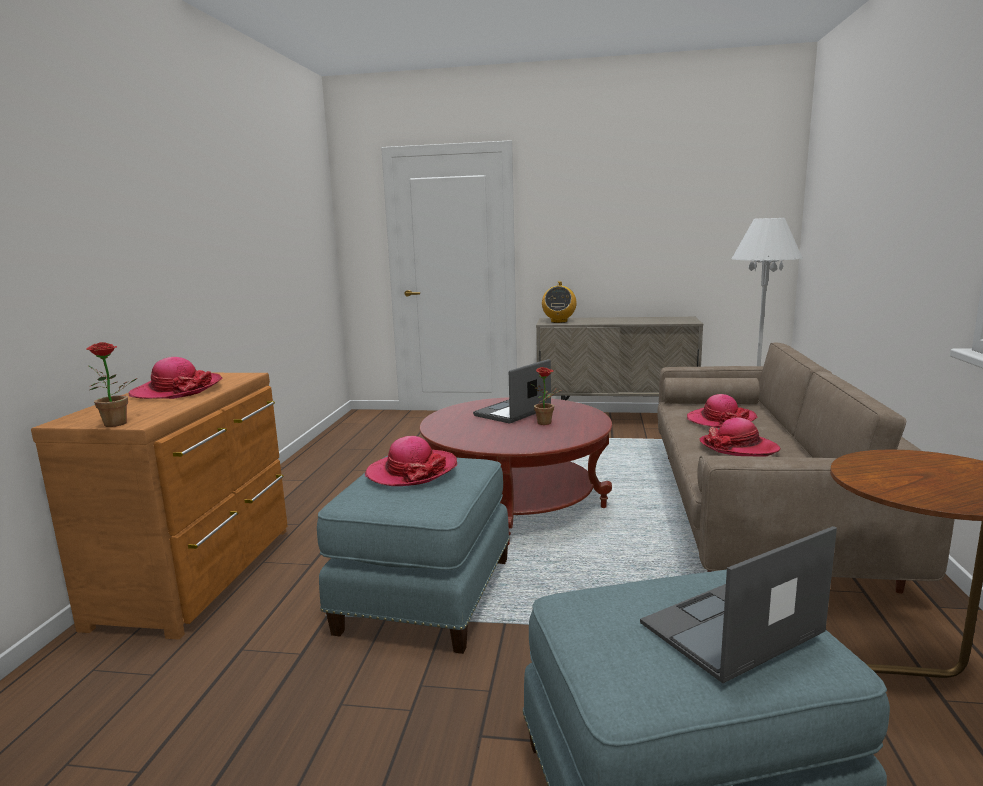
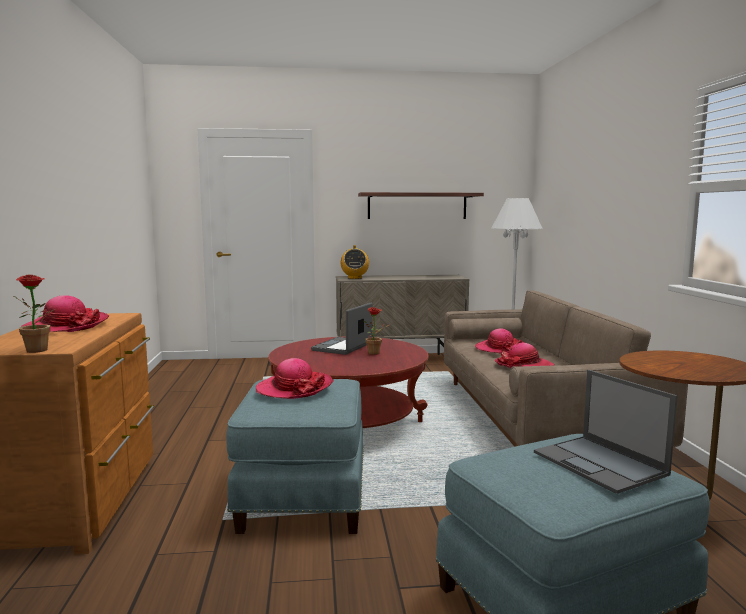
camera: 15 degrees left, 5 degrees down
(642, 230) = (417, 206): none -> shelf
(730, 629) = (601, 464): laptop -> laptop turned 75 degrees counterclockwise

